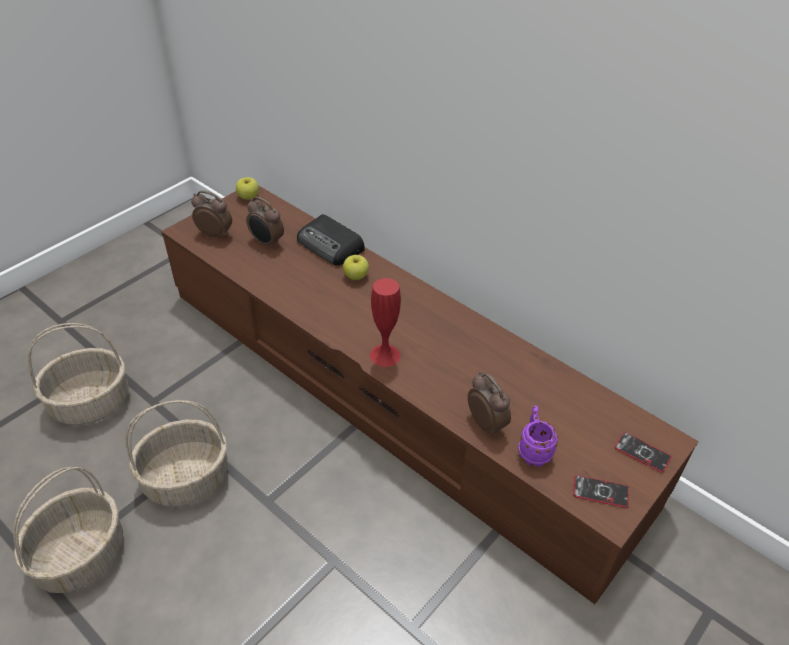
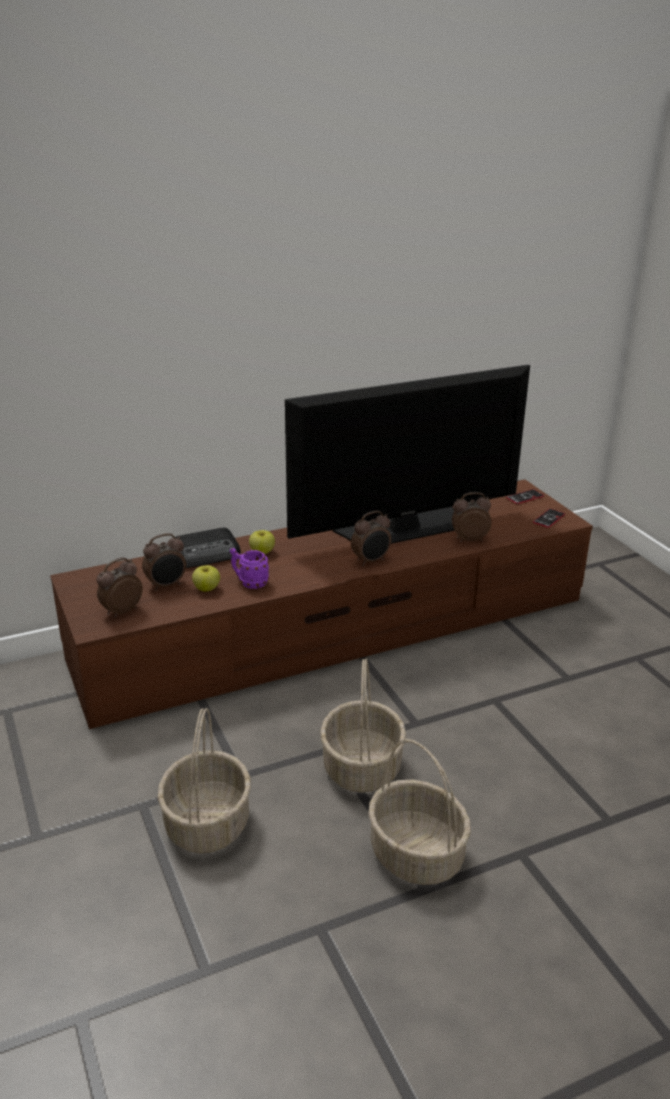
camera: 65 degrees left, 15 degrees down
(248, 197) = (76, 581): apple -> apple (206, 588)
(385, 355) = (371, 561): red vase -> alarm clock
(472, 361) = (404, 528): none -> television
(533, 450) = (503, 530): purple mug -> purple mug (249, 583)

